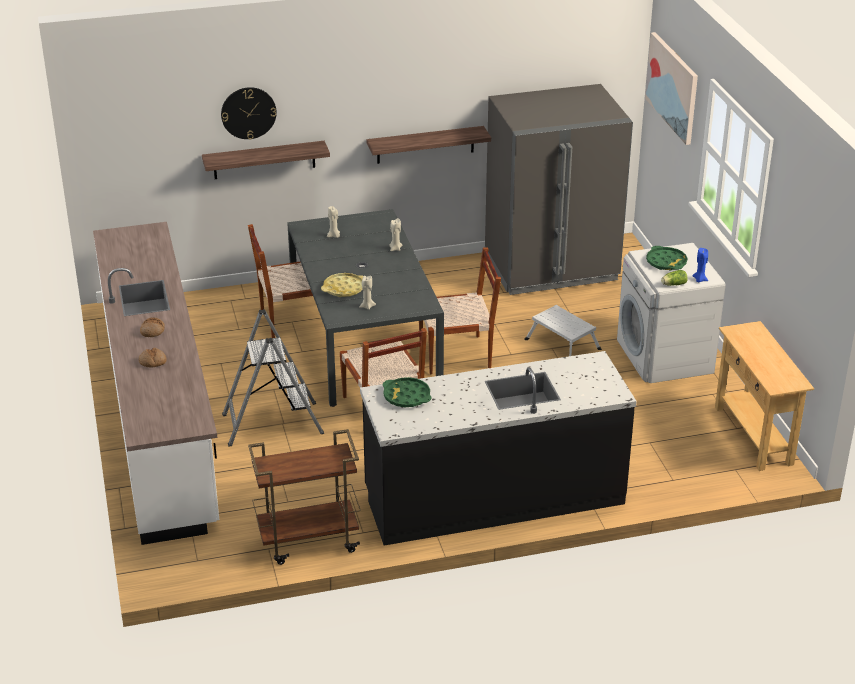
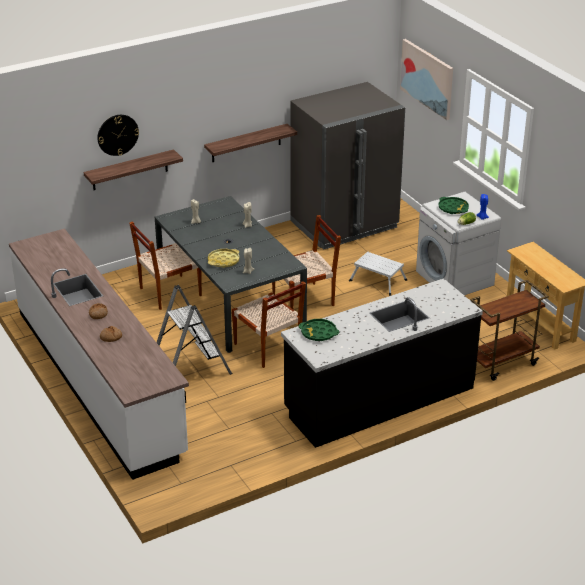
camera: 15 degrees left, 0 degrees up
(307, 543) = (258, 456): brown cart -> brown cart (501, 364)

